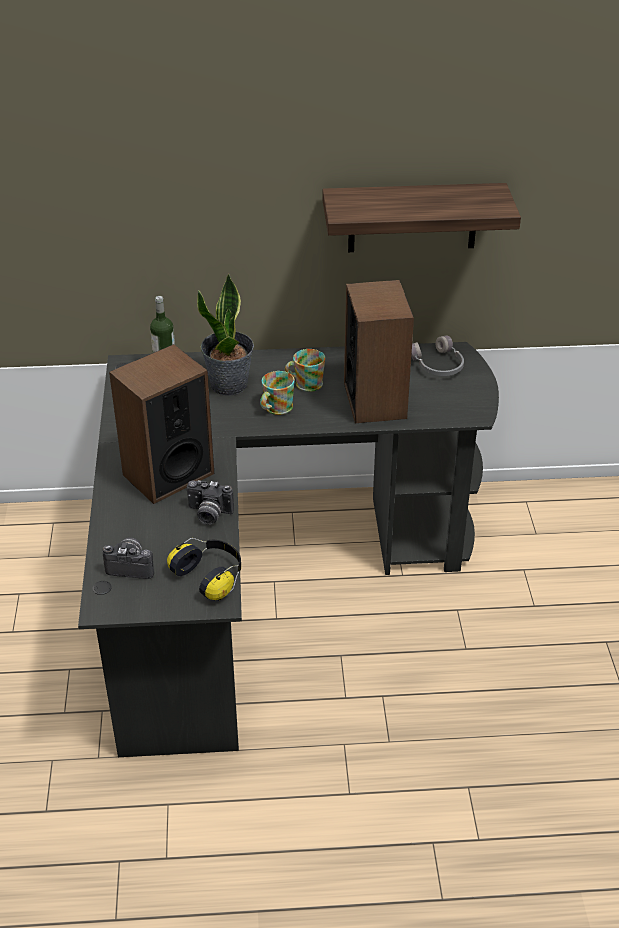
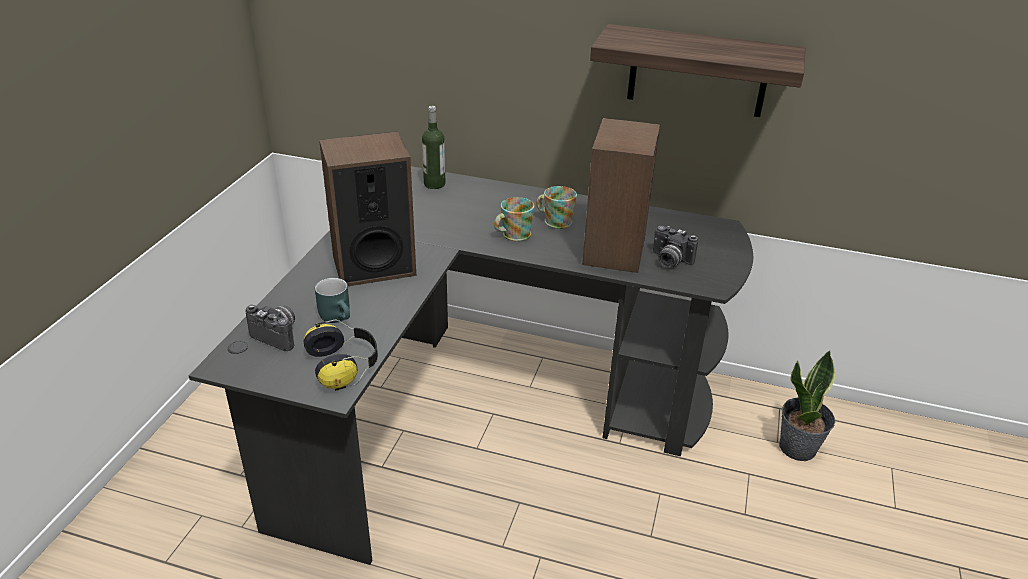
camera: 20 degrees right, 5 degrees down
(172, 533) = (339, 316): none -> turquoise mug
(208, 514) = (385, 309): camera -> camera (669, 261)
(229, 384) = (483, 207): potted plant -> potted plant (798, 448)
(437, 365) = (696, 234): grey headphones -> none

